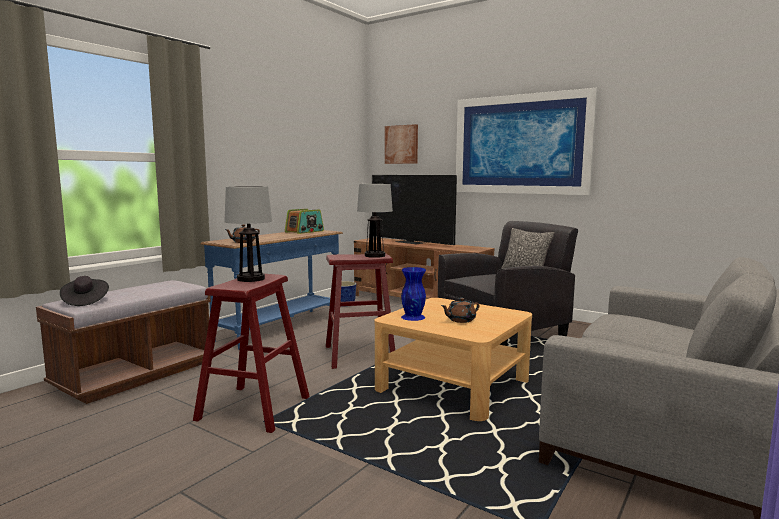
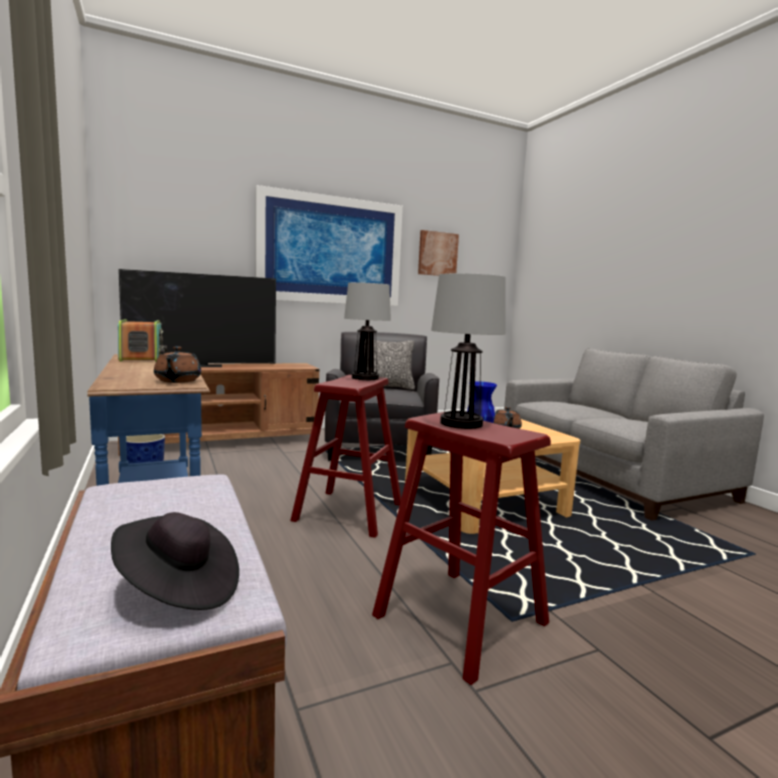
camera: 60 degrees left, 0 degrees up
(401, 144) = (162, 229): picture -> picture (437, 254)

